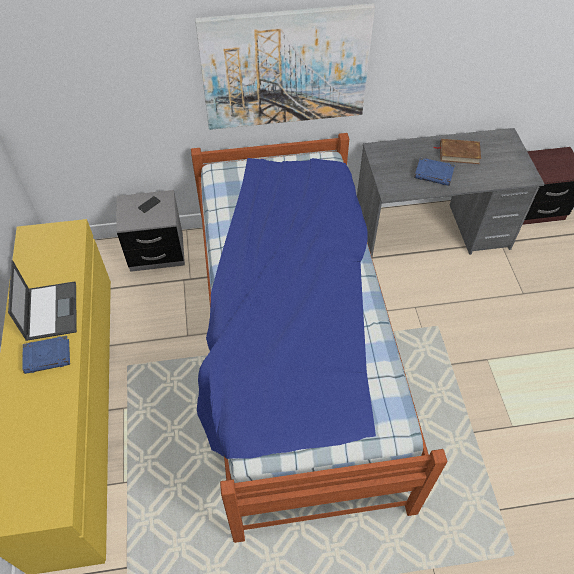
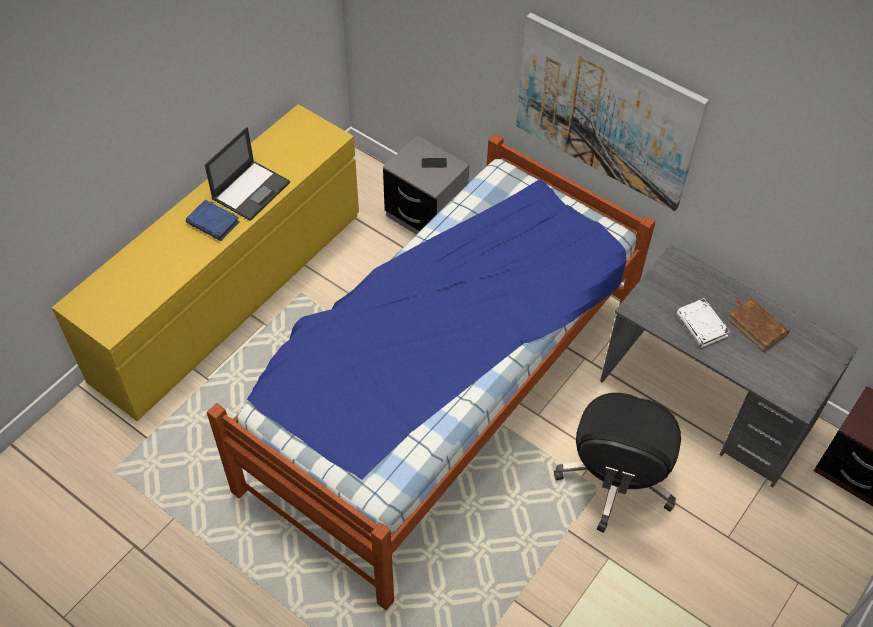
camera: 45 degrees right, 0 degrees up
(434, 174) = (702, 325): blue book -> white book
(439, 313) = (615, 479): none -> black office chair

